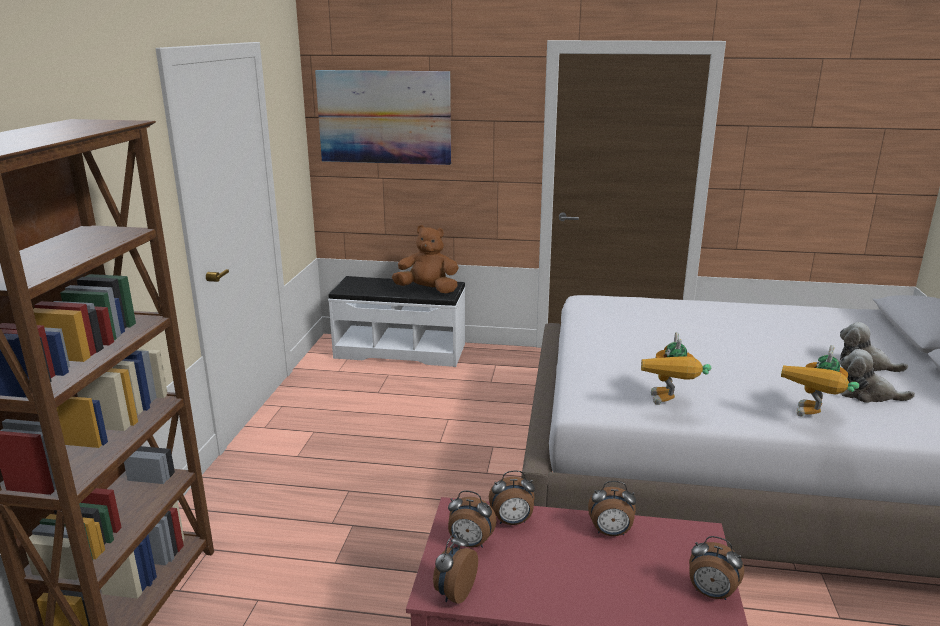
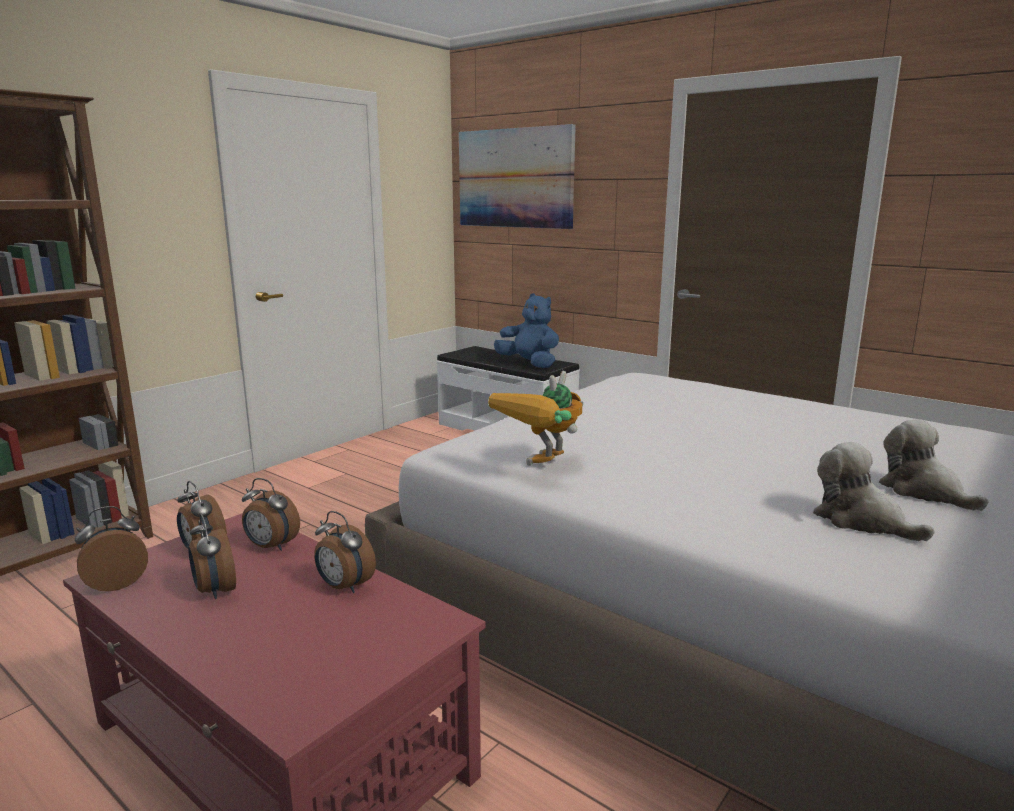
camera: 30 degrees right, 5 degrees down
(428, 290) = (529, 364): brown plush toy -> blue plush toy
(711, 593) = (342, 682): alarm clock -> alarm clock (214, 591)
(813, 419) = (715, 524): toy robot -> none

